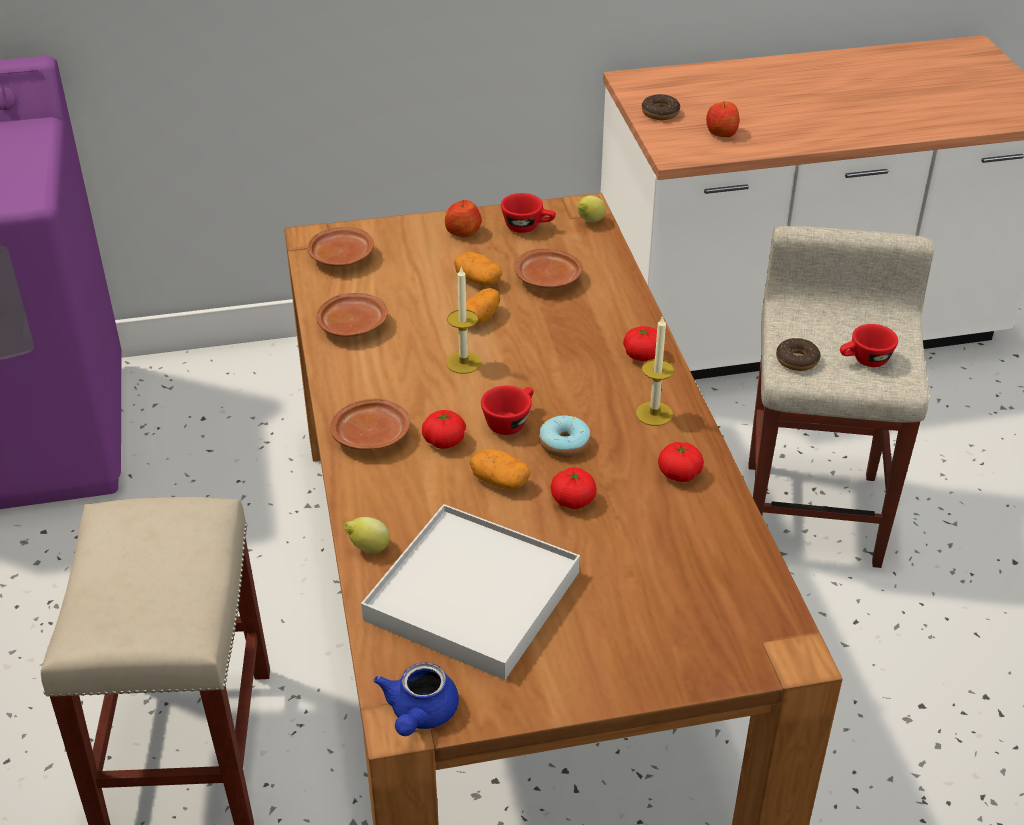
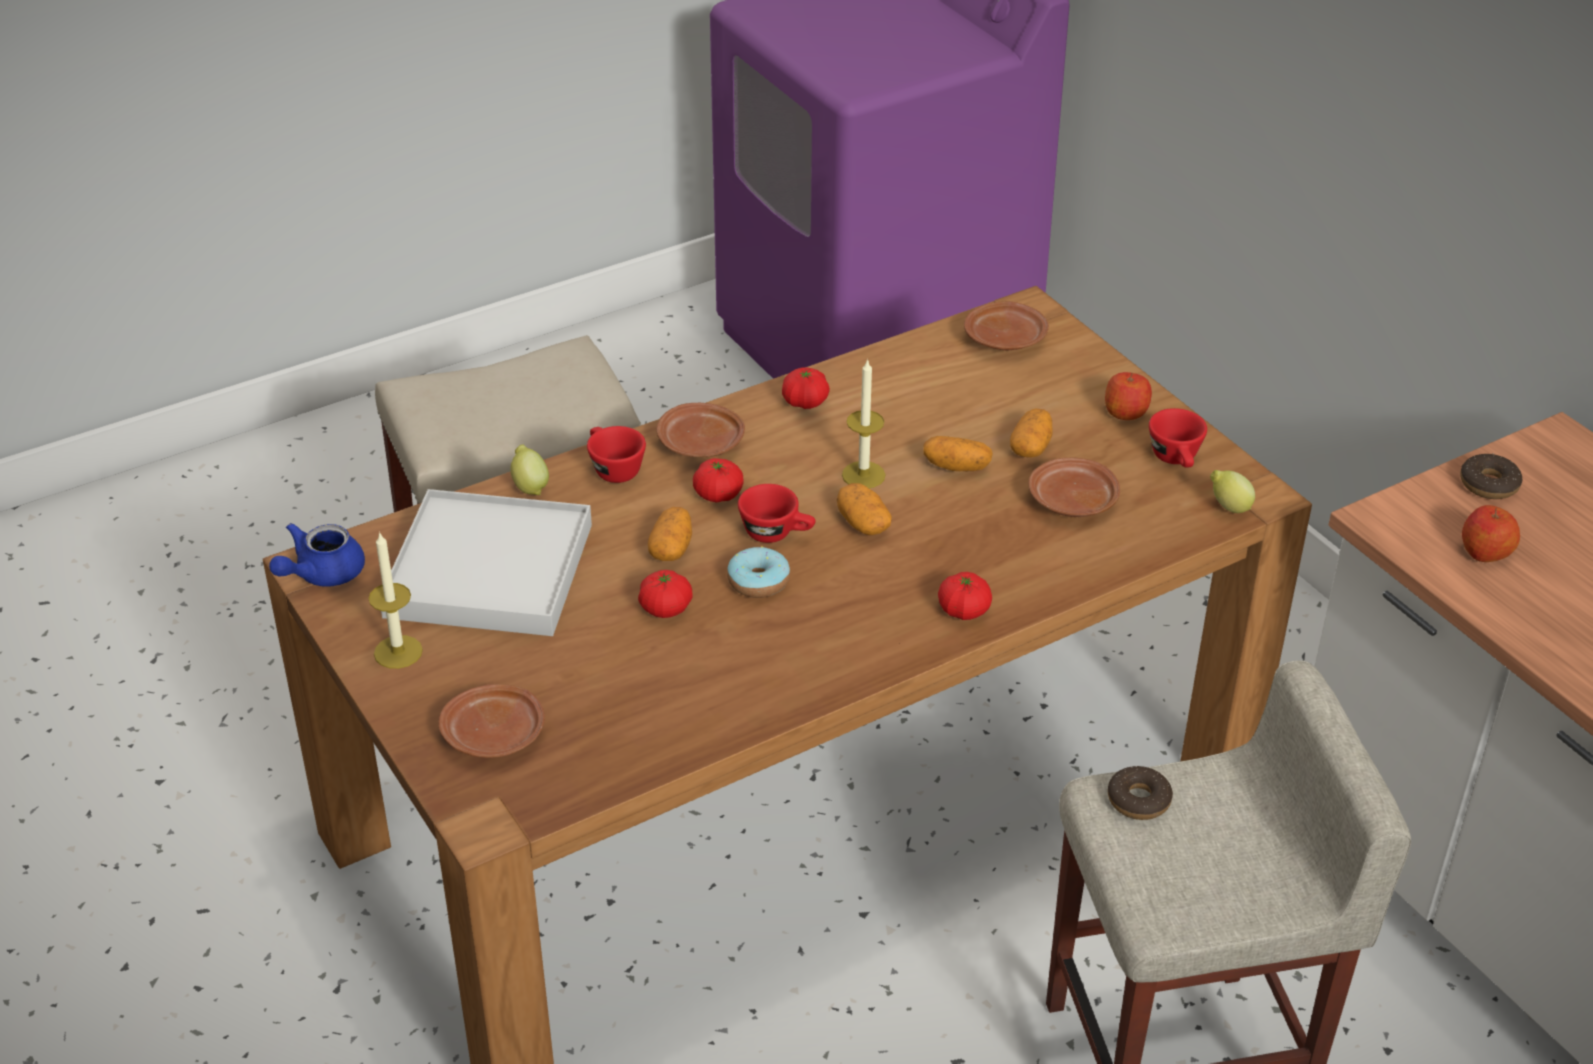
camera: 70 degrees right, 0 degrees up
(353, 325) = (883, 381): brown plate -> brown plate (495, 735)
(419, 715) = (321, 574): blue teapot -> blue teapot turned 45 degrees counterclockwise
(522, 377) = (863, 524): none -> potato
(654, 414) = (852, 641): candle -> candle (398, 652)
(679, 473) = (751, 682): tomato -> tomato (805, 402)
(864, 361) = (1183, 872): red cup -> red cup (612, 468)

